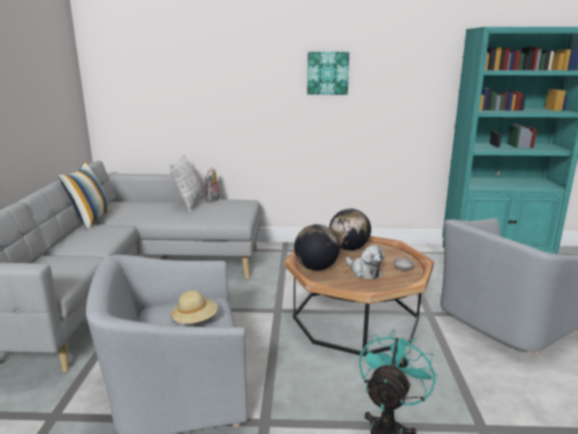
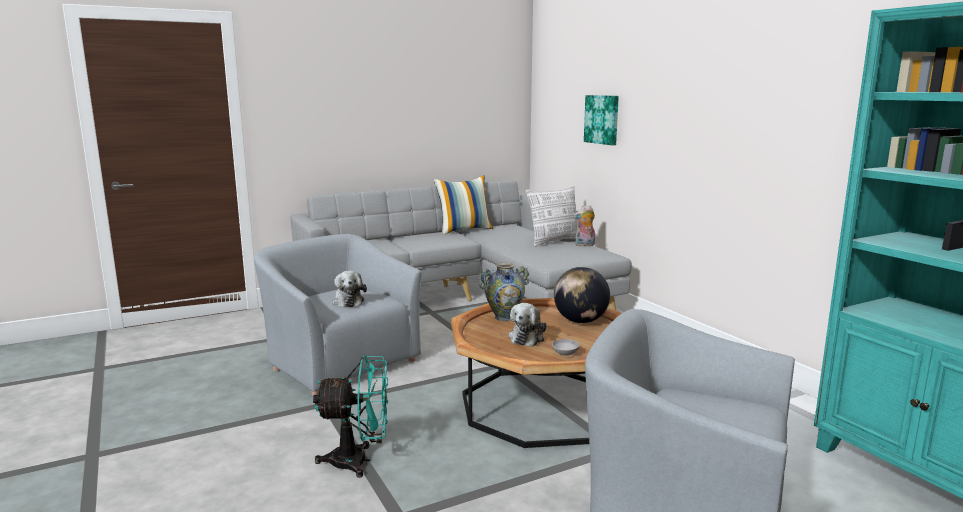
camera: 60 degrees right, 5 degrees down
(195, 320) = (348, 301): beige hat -> plush toy
(316, 268) = (504, 317): globe -> vase
(327, 73) = (725, 96): picture -> picture (602, 119)

